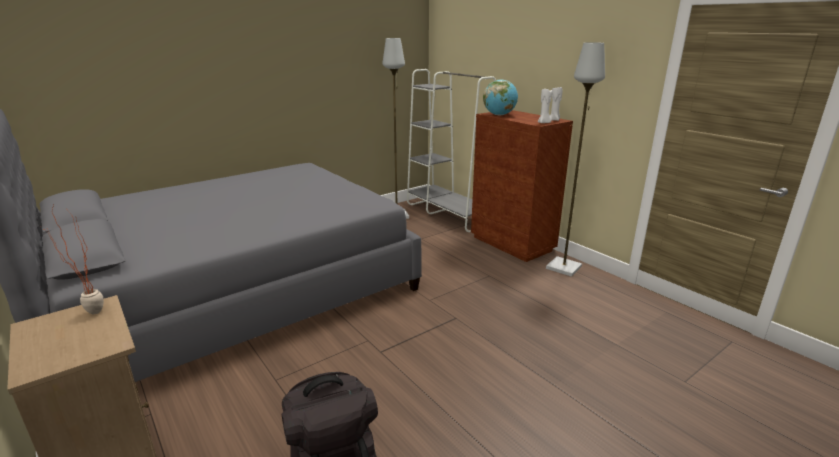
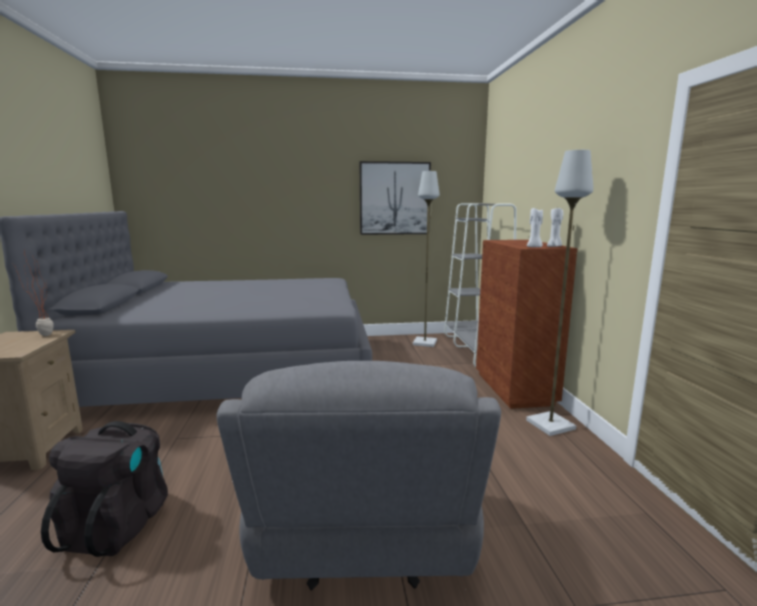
camera: 30 degrees right, 10 degrees down
(350, 67) = (394, 198): none -> picture
(499, 115) = (504, 241): globe -> none
(546, 402) = (363, 550): none -> grey armchair

